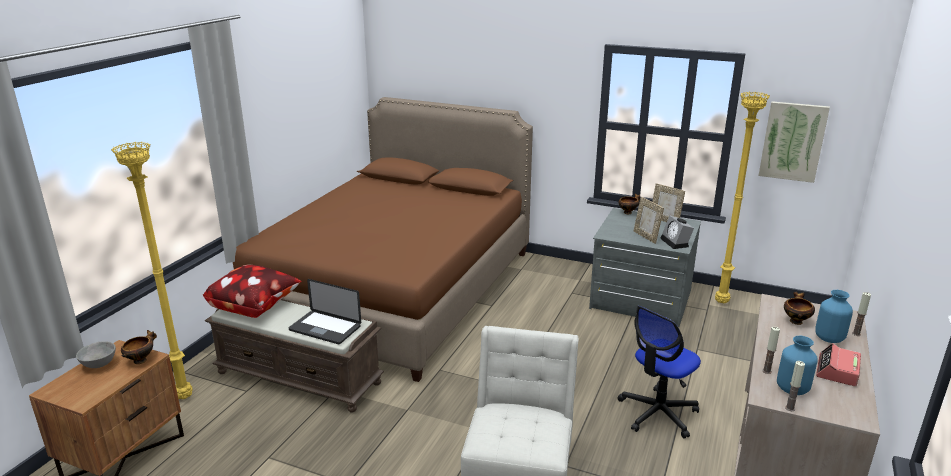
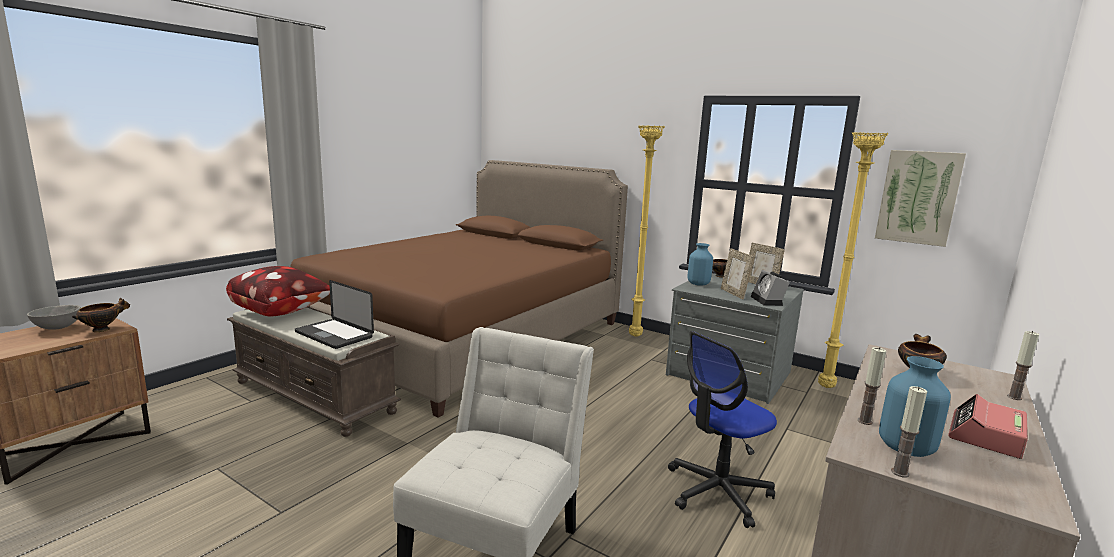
camera: 10 degrees right, 10 degrees down
(183, 397) = (184, 398): yellow floor lamp -> yellow floor lamp (634, 336)
(828, 338) = (969, 397): blue vase -> blue vase (698, 284)

